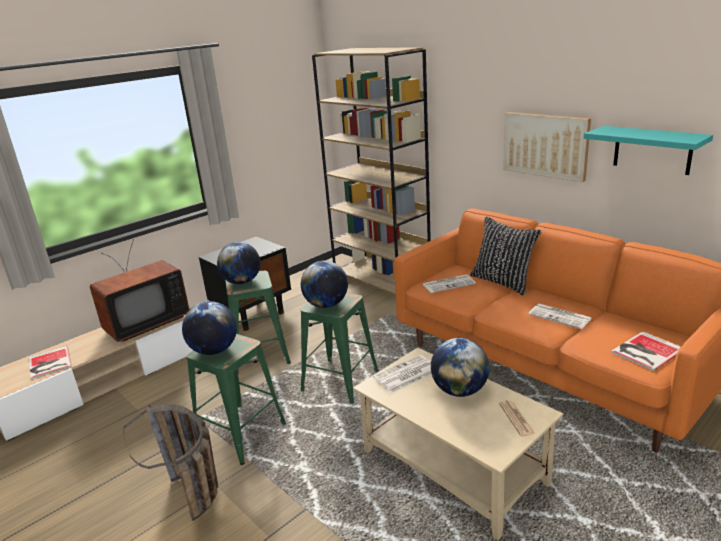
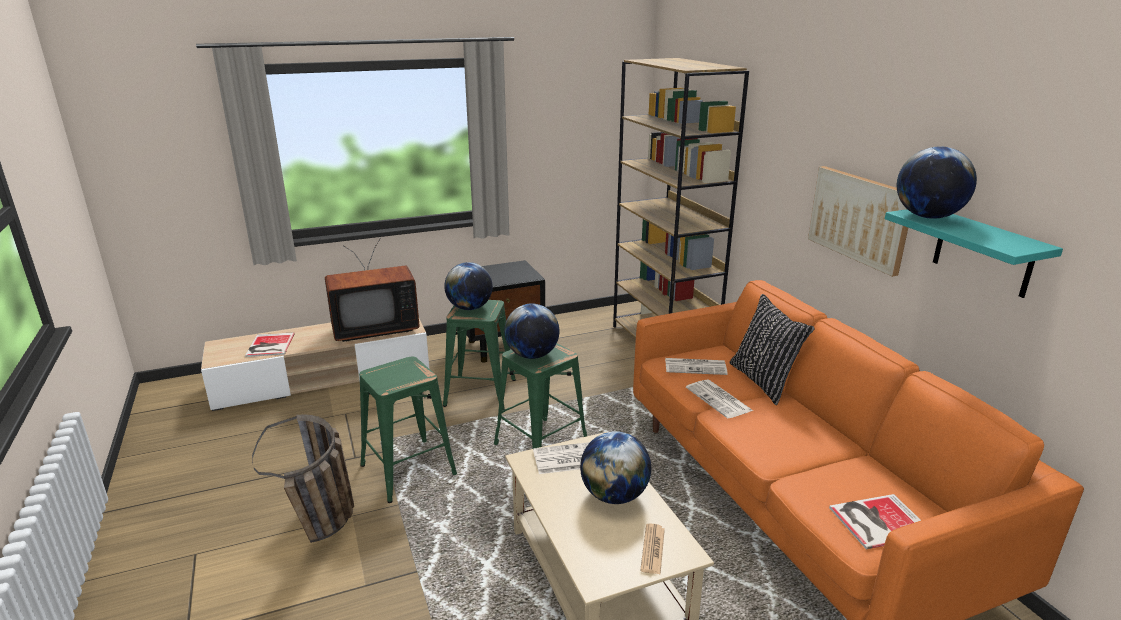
camera: 20 degrees right, 0 degrees up
(214, 350) = (387, 374): globe -> globe (928, 217)
(560, 317) = (800, 444): newspaper -> newspaper (719, 400)

